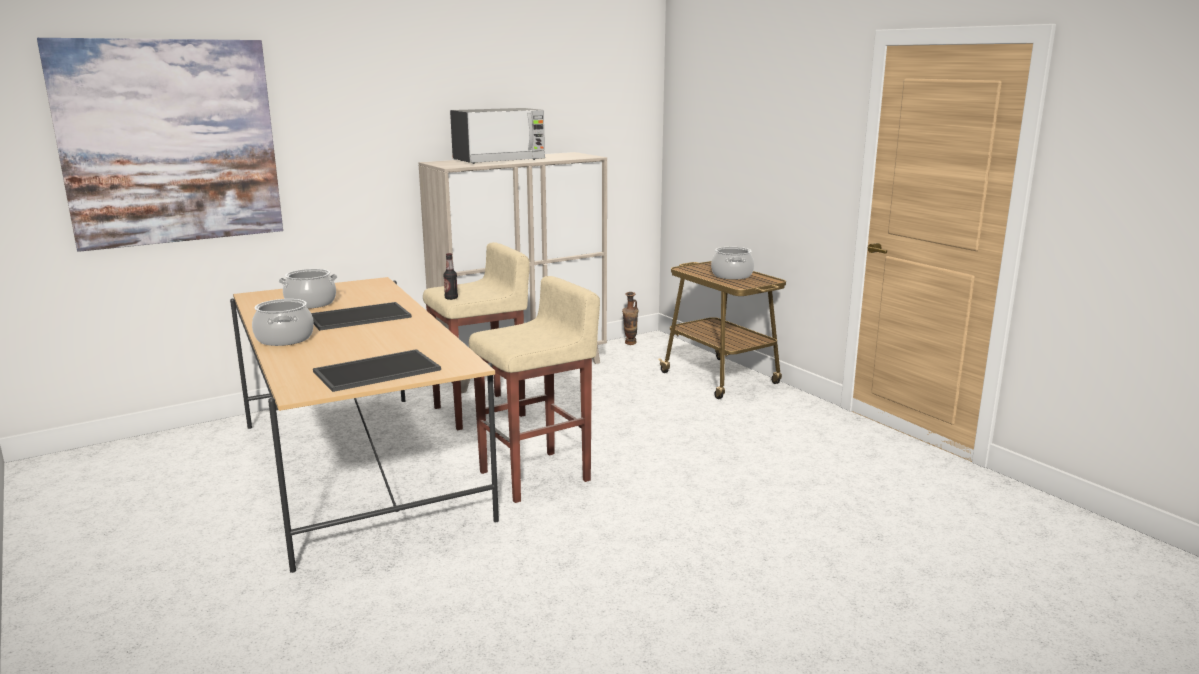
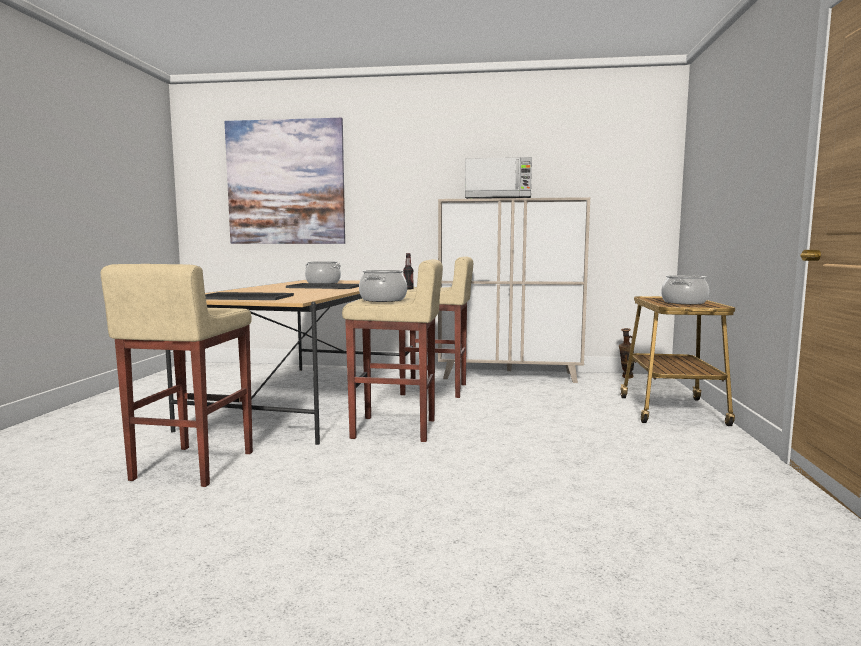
camera: 40 degrees right, 10 degrees down
(284, 339) = (258, 288): cooking pot -> cooking pot (383, 300)
(422, 597) = (191, 466): none -> beige stool

